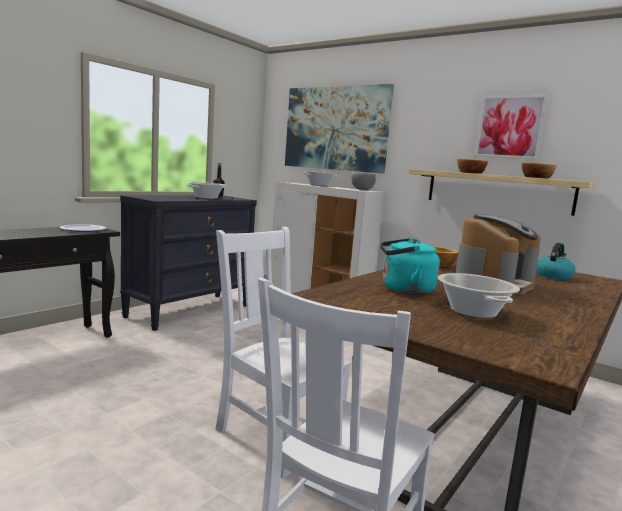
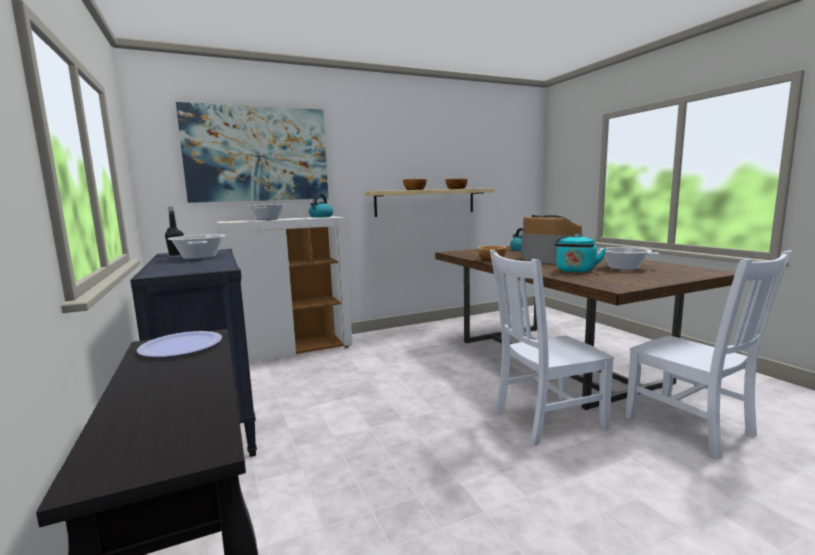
camera: 60 degrees left, 0 degrees up
(362, 190) = (321, 217): grey bowl -> kettle
(510, 127) = (426, 152): picture -> none

